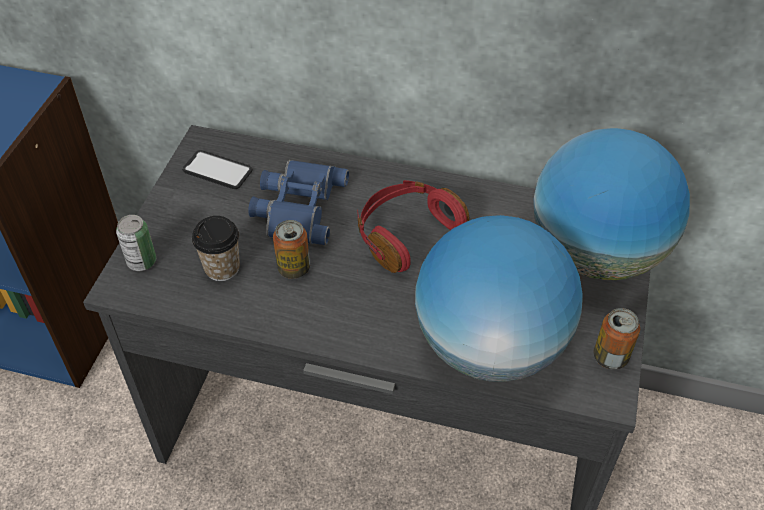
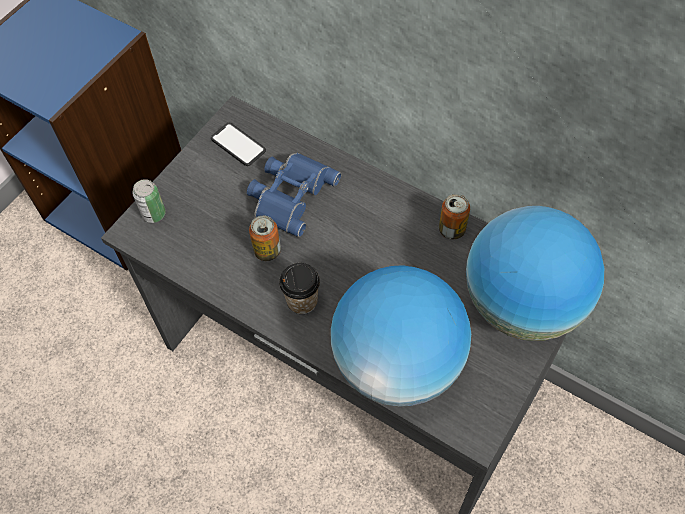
camera: 20 degrees right, 10 degrees up
(222, 268) = (212, 236): cup -> cup (302, 301)
(406, 233) = (369, 242): red headphones -> none
(610, 357) = (493, 401): can -> can (452, 230)

